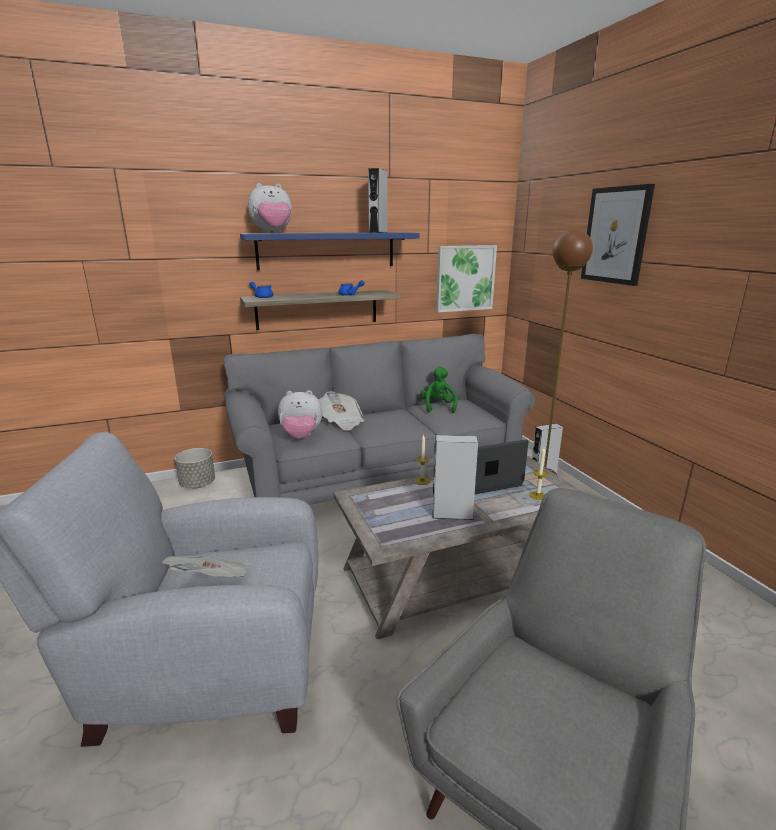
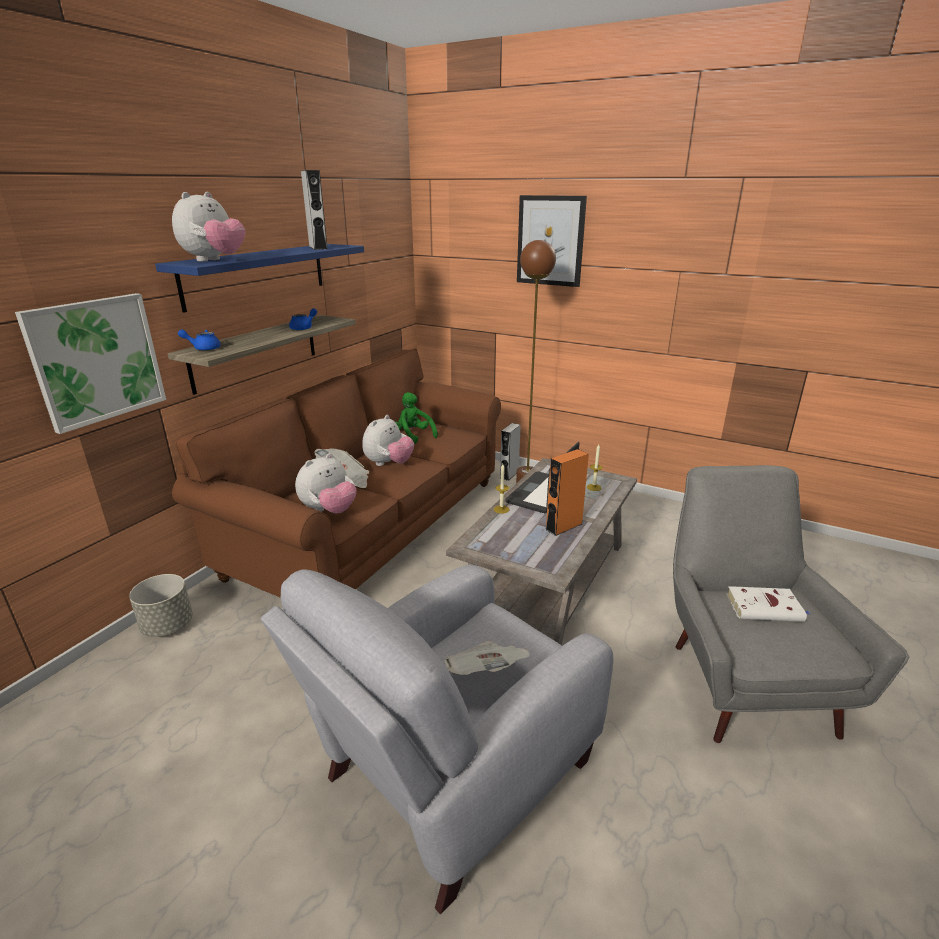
camera: 40 degrees left, 5 degrees up
(379, 474) = (372, 527): grey sofa -> brown sofa
(391, 421) = (388, 464): none -> plush toy
(452, 514) = (563, 526): grey speaker -> orange speaker
(465, 278) = (383, 290): picture -> picture (97, 360)
(561, 696) = (766, 608): none -> white book

